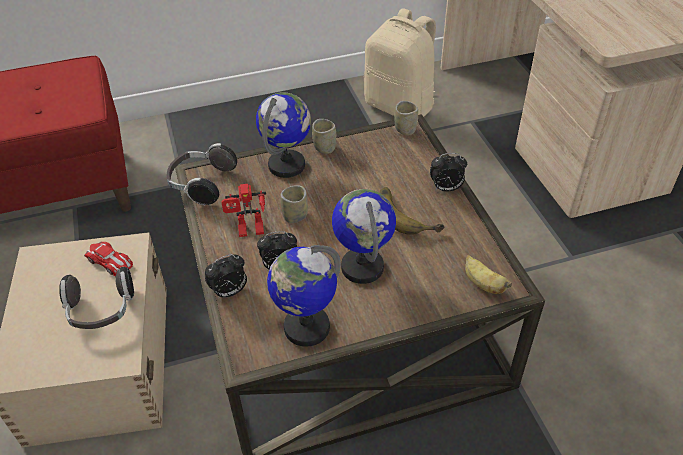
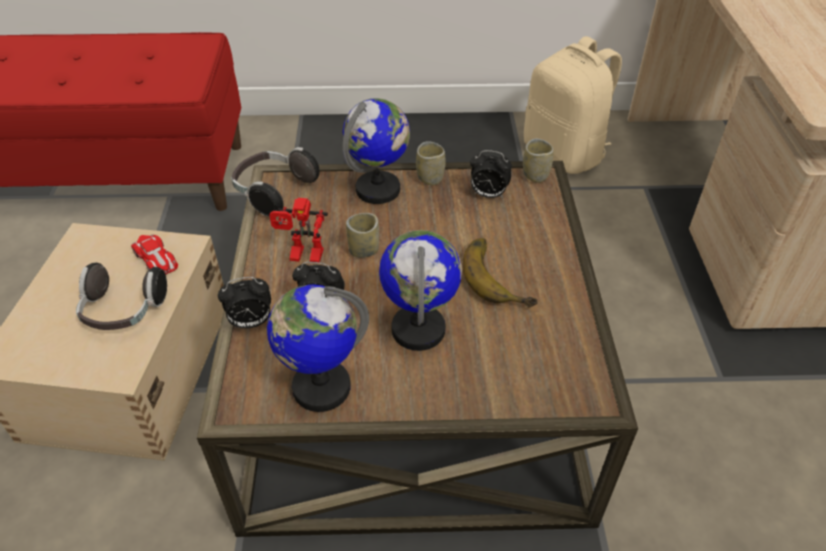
camera: 15 degrees right, 0 degrees up
(446, 188) = (559, 255): alarm clock -> alarm clock (488, 195)
(482, 284) = (561, 386): banana -> none

